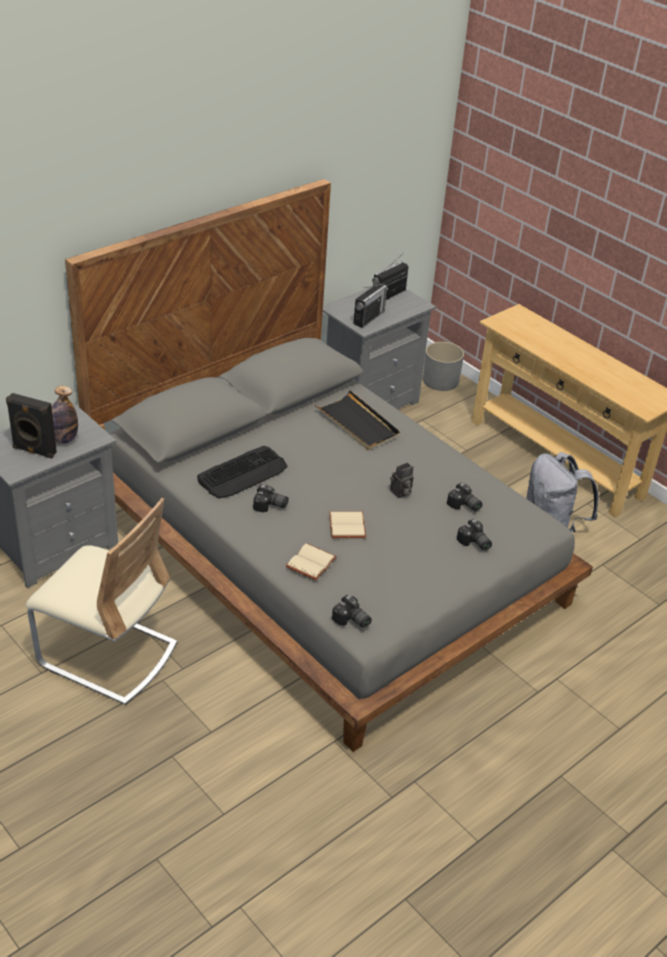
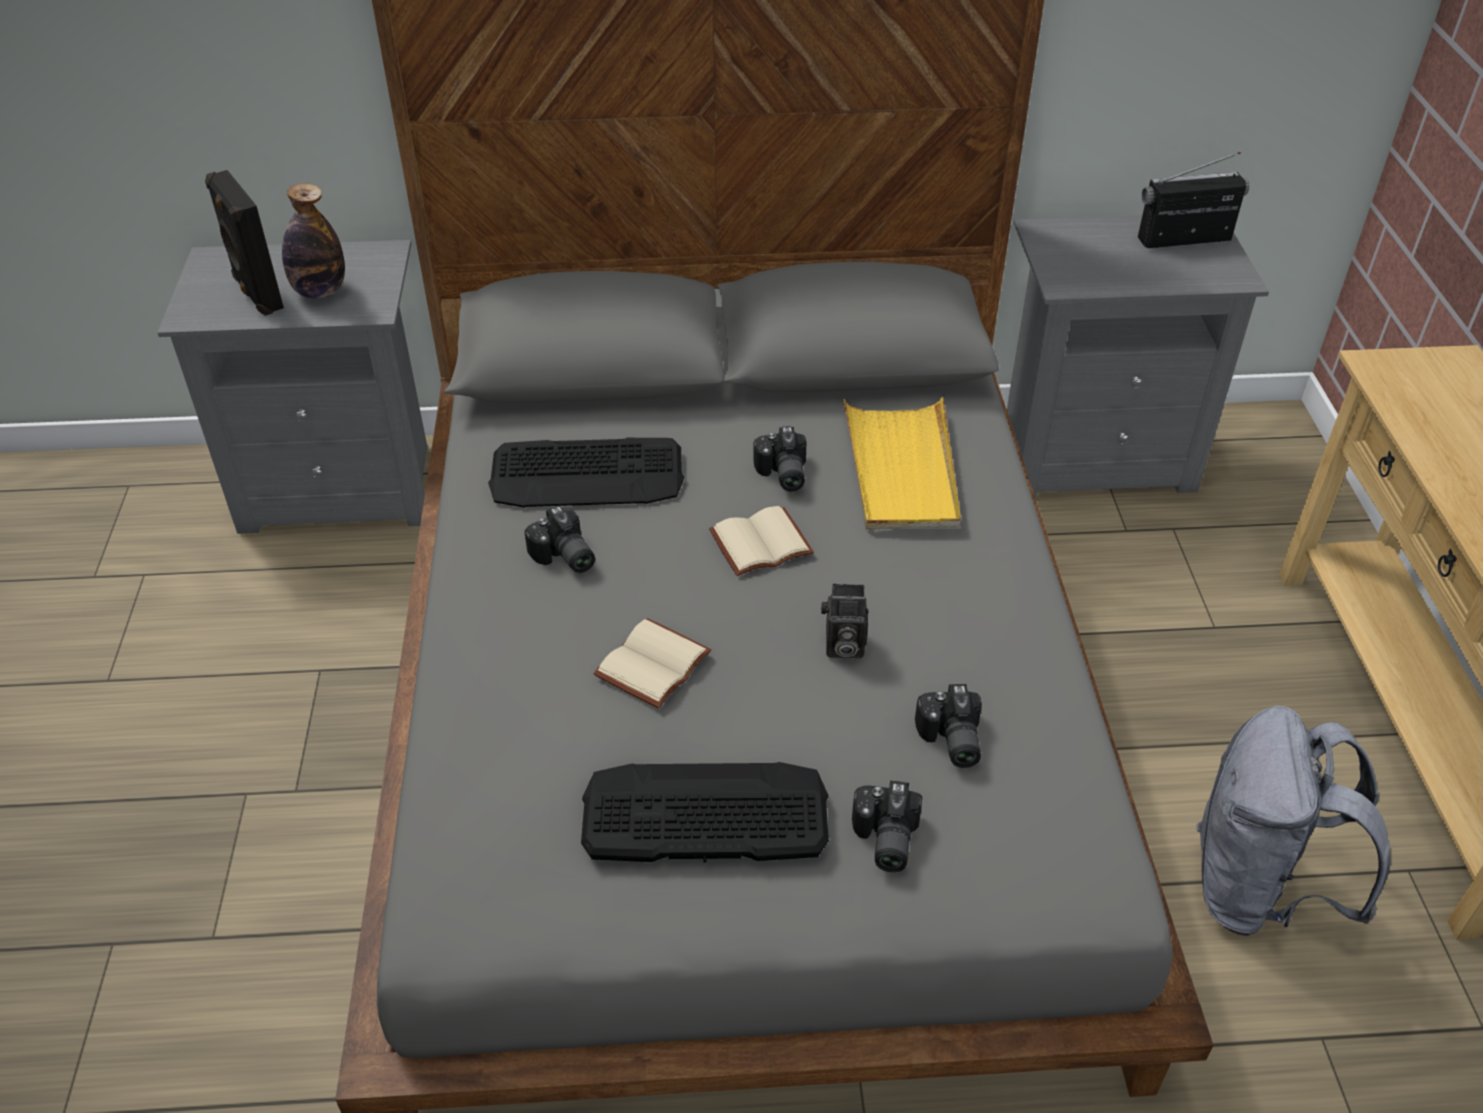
camera: 40 degrees right, 5 degrees up
(107, 655) = (220, 702): beige chair -> none
(312, 563) = (502, 709): beige book -> beige book (760, 545)
(351, 621) = (439, 875): camera -> camera (781, 474)
(357, 423) = (901, 469): black tray -> yellow tray
(369, 318) = (1094, 268): radio -> none
(415, 561) = (704, 814): none -> keyboard
(441, 380) = (1284, 468): grey planter -> none

